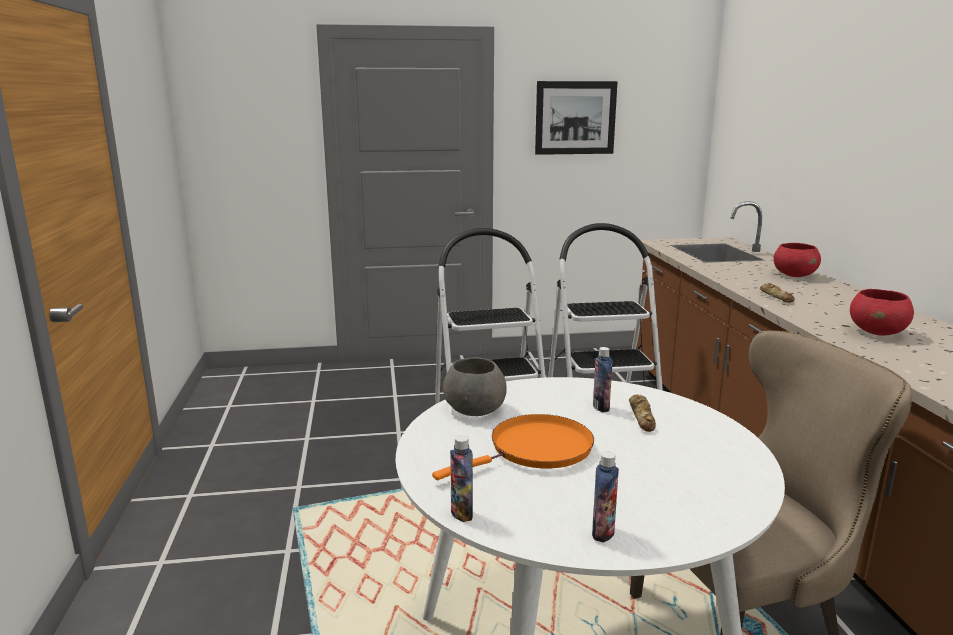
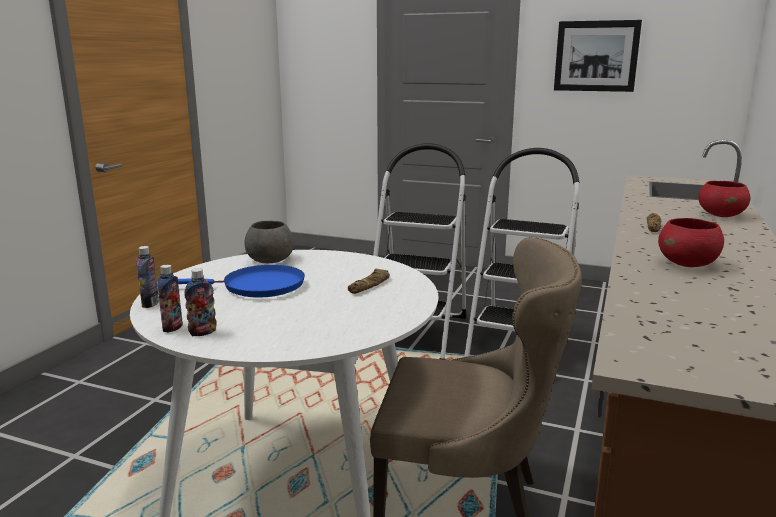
camera: 30 degrees right, 0 degrees up
(535, 450) = (258, 286): orange frying pan -> blue frying pan
(601, 407) = (354, 275): bottle -> bottle (172, 327)

